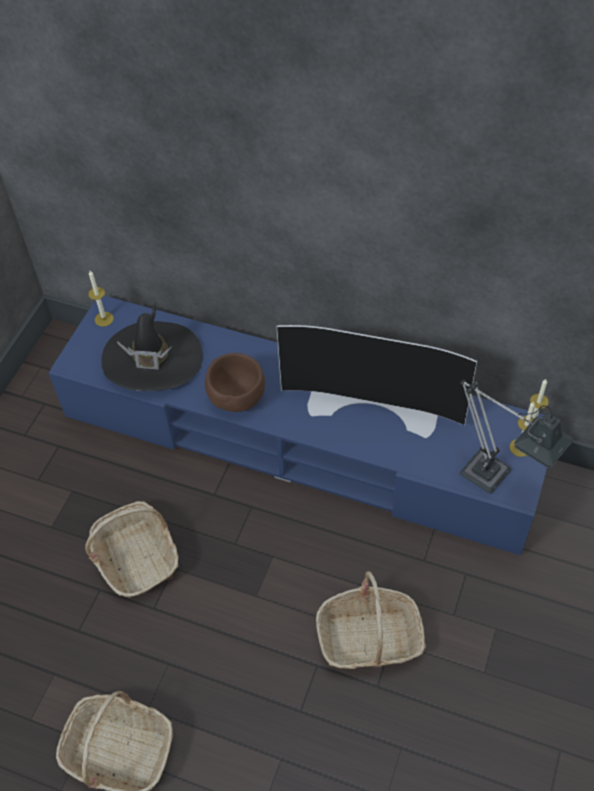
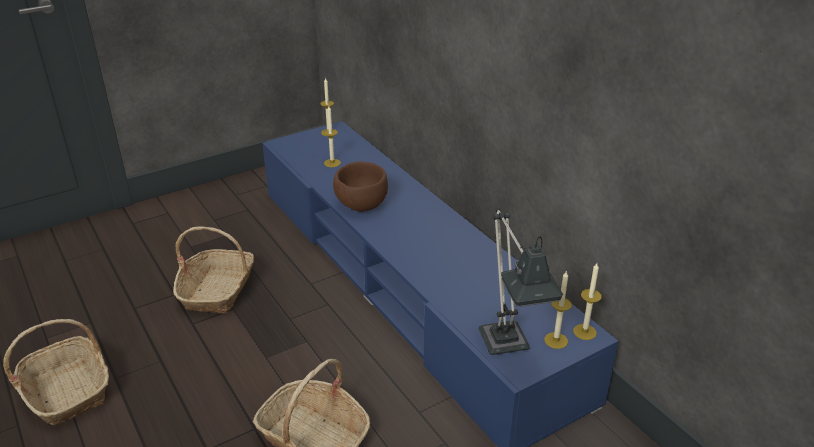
camera: 35 degrees right, 20 degrees down
(152, 360) = (332, 163): black hat -> candle
(374, 403) = (460, 254): television -> none

